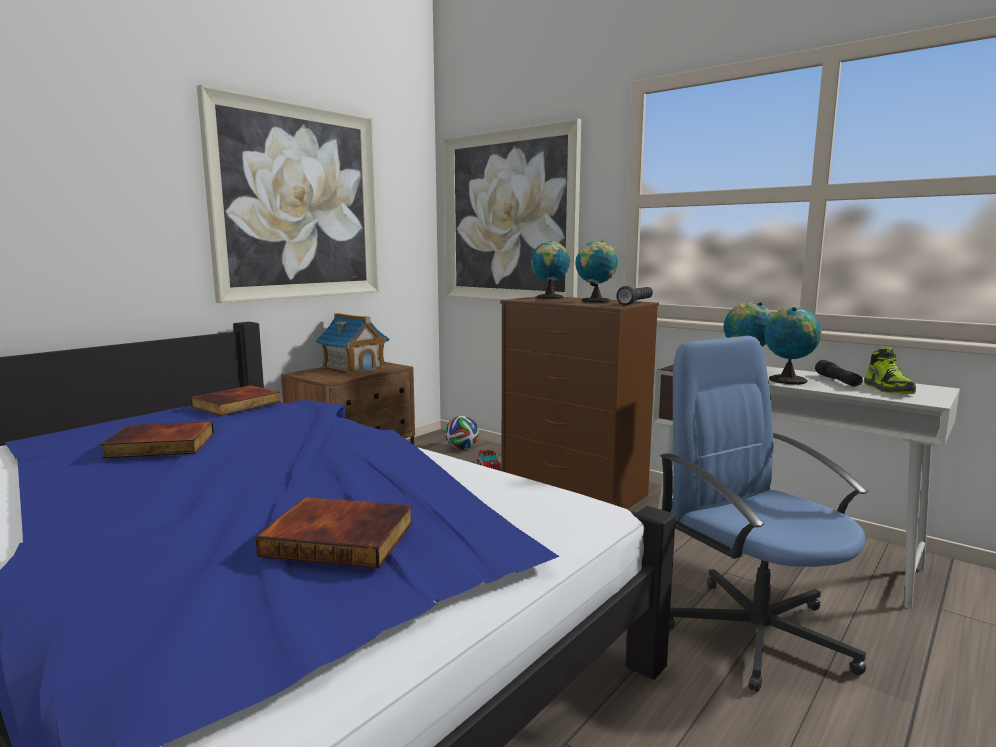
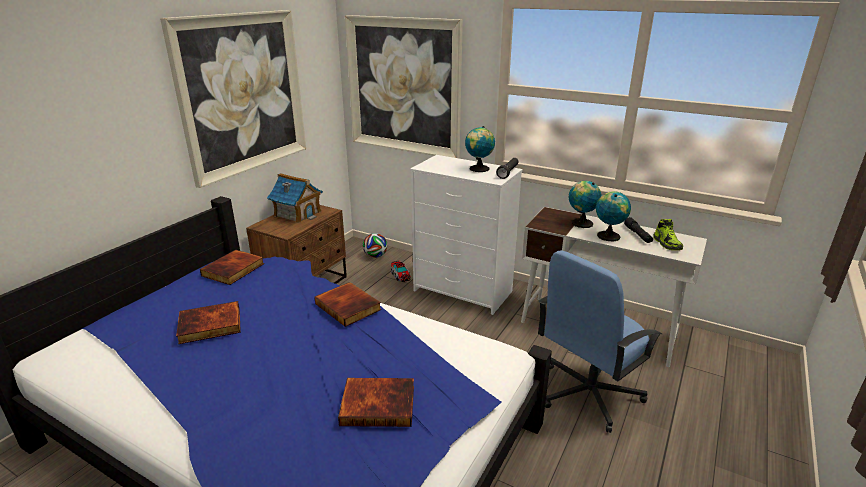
camera: 10 degrees left, 15 degrees up
(366, 440) = (349, 306): none -> book
(550, 297) = (444, 161): globe -> none
(574, 490) = (463, 291): brown dresser -> white dresser
(756, 631) = (588, 393): blue office chair -> blue office chair turned 90 degrees counterclockwise

